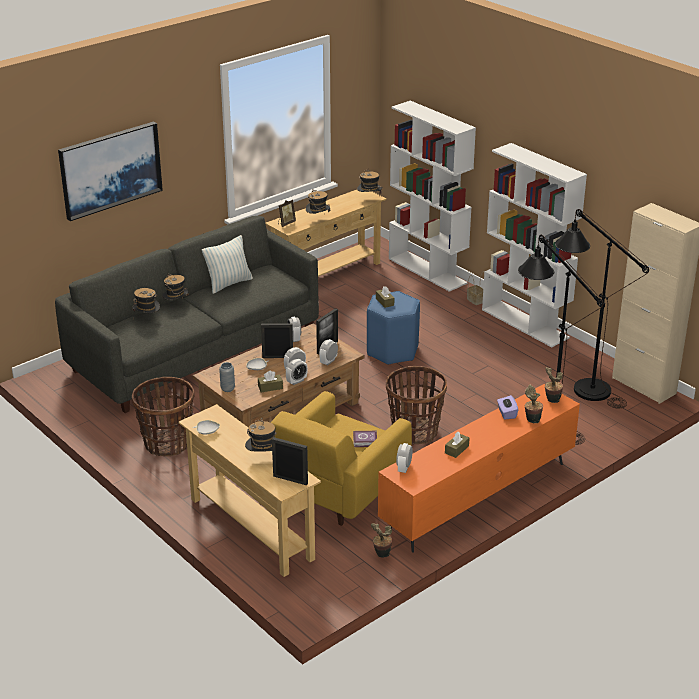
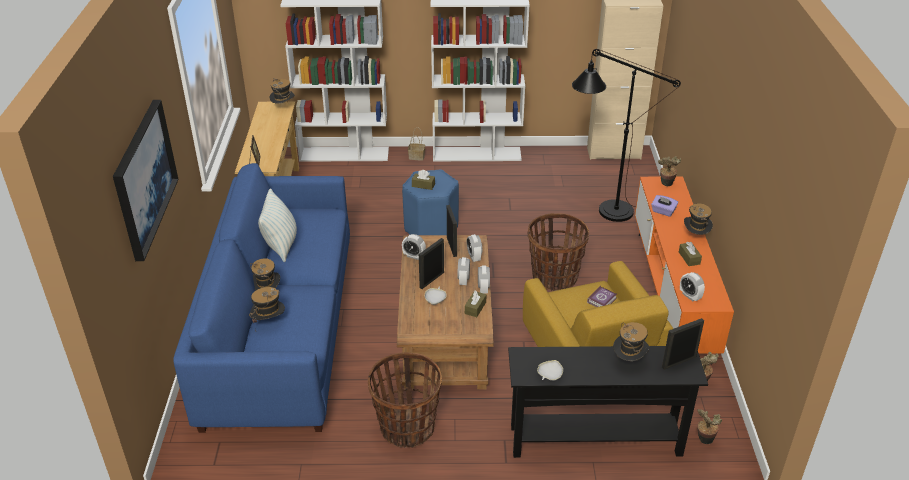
camera: 50 degrees left, 5 degrees up
(195, 350) = (280, 332): grey sofa -> blue sofa
(227, 389) = (447, 334): grey vase -> none
(250, 529) = (595, 441): beige console table -> black console table
(318, 220) = (275, 146): hat -> hat (695, 237)
(531, 420) = (683, 205): potted plant -> potted plant (704, 440)
(583, 386) = (585, 175): black floor lamp -> none

